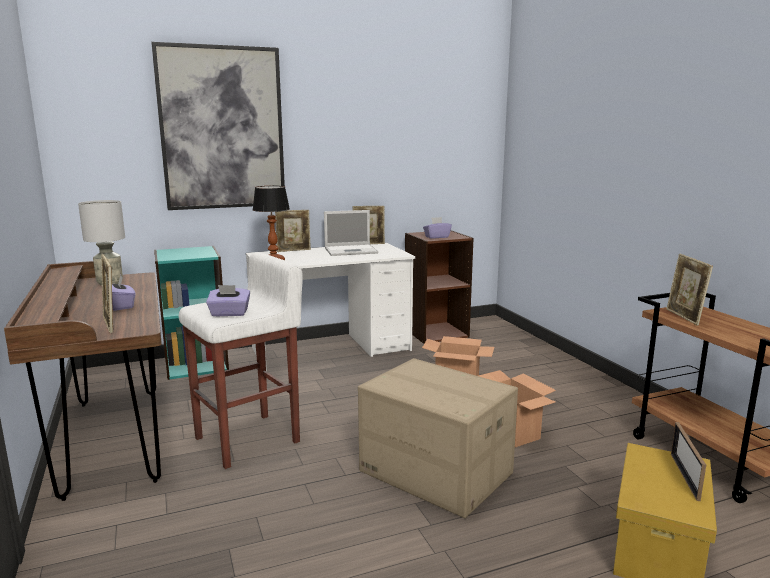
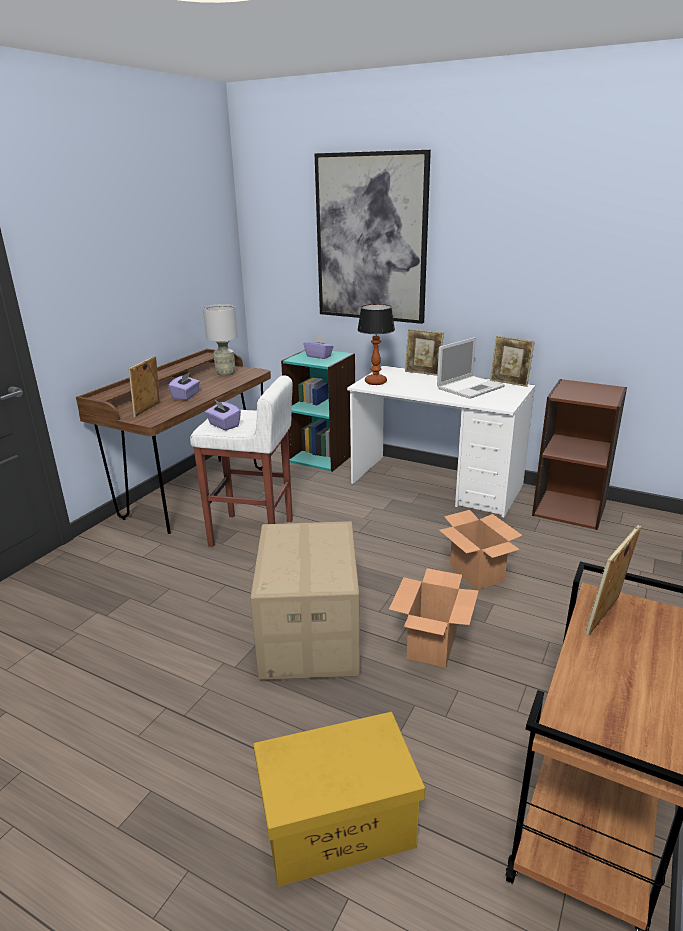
camera: 50 degrees right, 10 degrees up
(352, 250) = (471, 387): laptop -> laptop turned 75 degrees counterclockwise
(436, 237) = (576, 394): purple tissue box -> purple tissue box (319, 356)
(684, 476) = (359, 775): picture frame -> none

